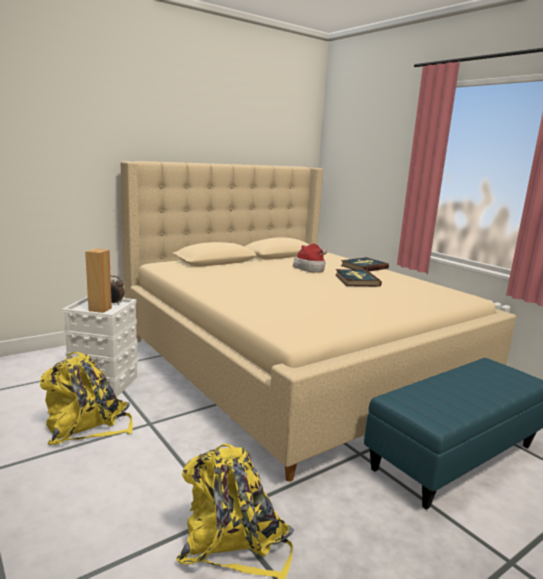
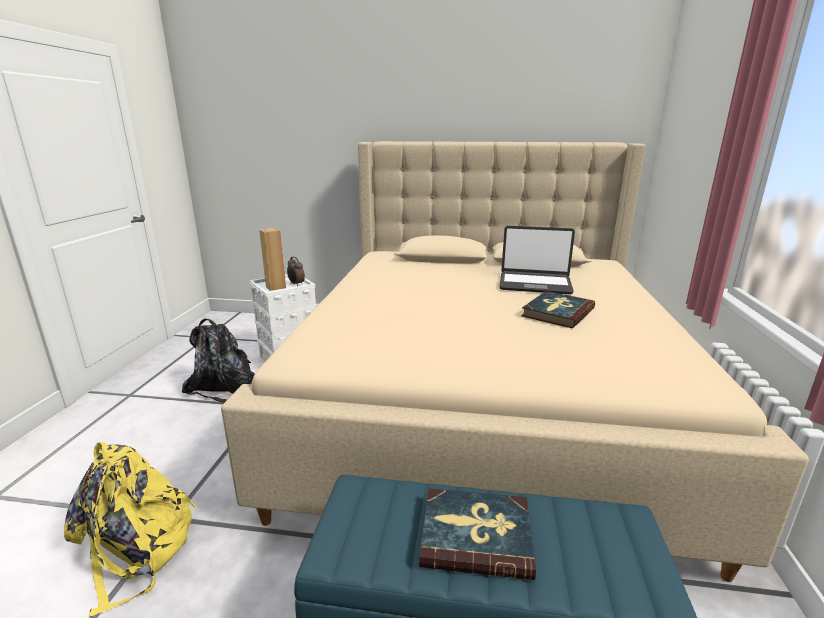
camera: 45 degrees right, 5 degrees up
(87, 426) = (226, 388): yellow backpack -> black backpack
(311, 268) = (535, 284): hat -> laptop
(364, 267) = (623, 296): book -> book (476, 535)

